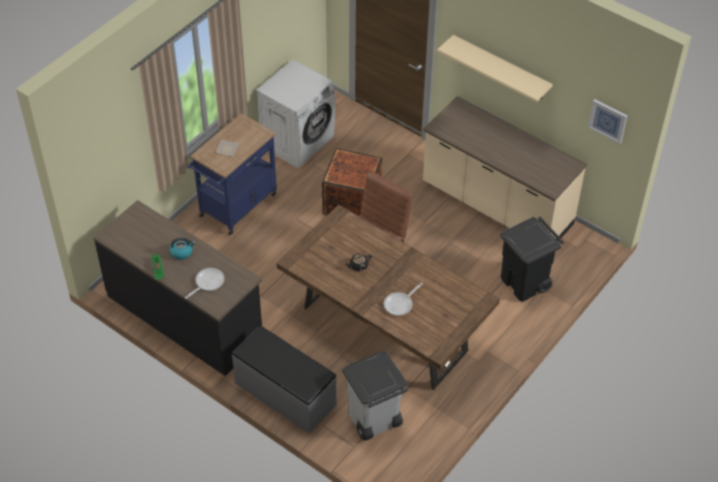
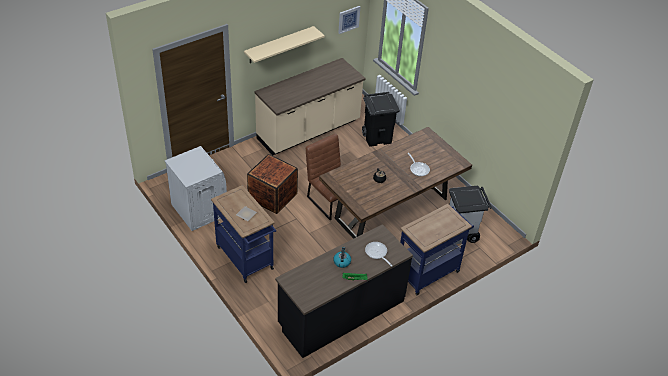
camera: 75 degrees left, 5 degrees down
(285, 394) = (429, 272): grey bench -> blue cart

